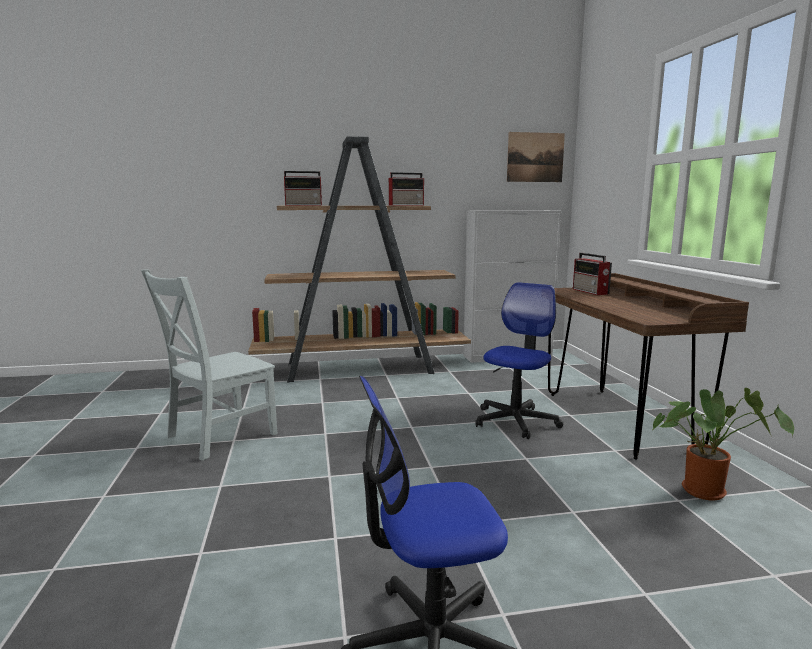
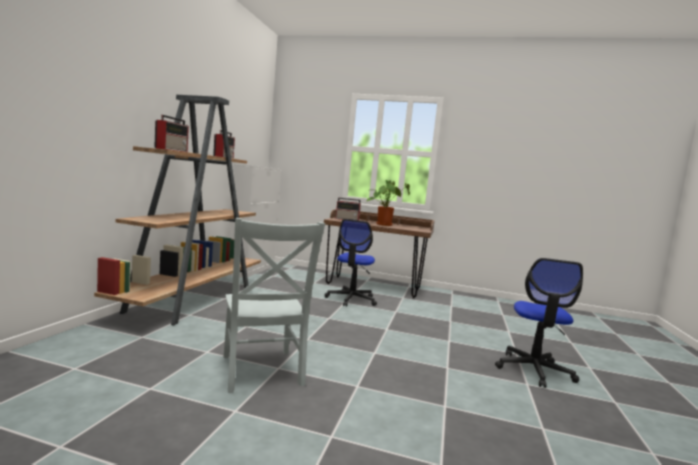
camera: 65 degrees left, 5 degrees down
(515, 421) = (351, 299): office chair -> office chair turned 135 degrees counterclockwise
(535, 157) = (258, 130): picture -> none
(707, 491) = (447, 300): potted plant -> potted plant (384, 224)

